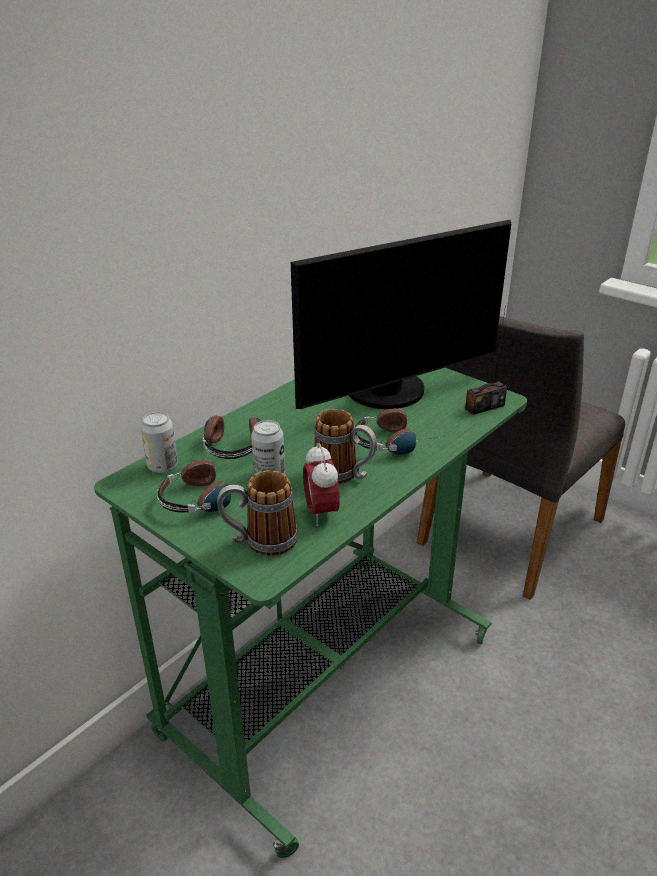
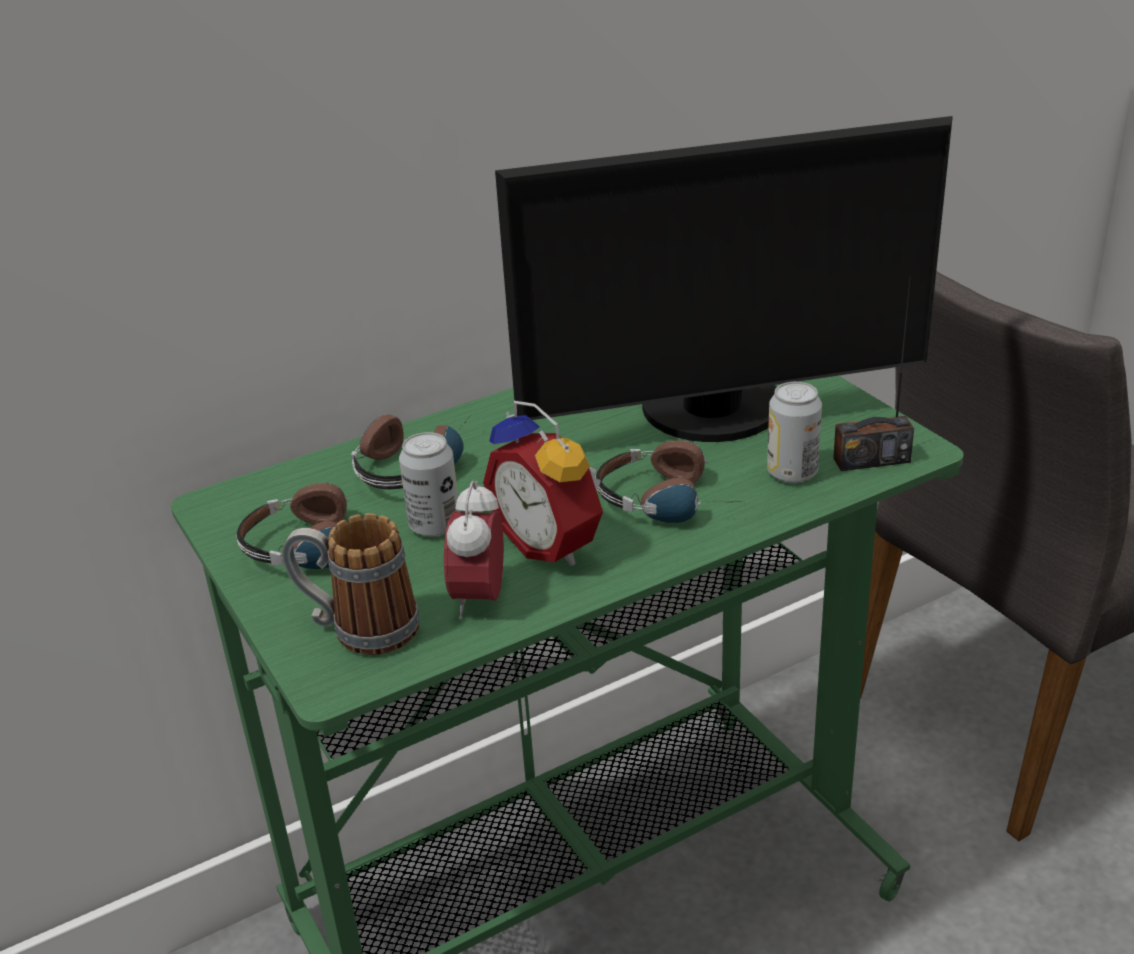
camera: 20 degrees right, 0 degrees up
(163, 466) = (284, 486): can -> can (792, 473)
(344, 475) = (552, 544): mug -> alarm clock

